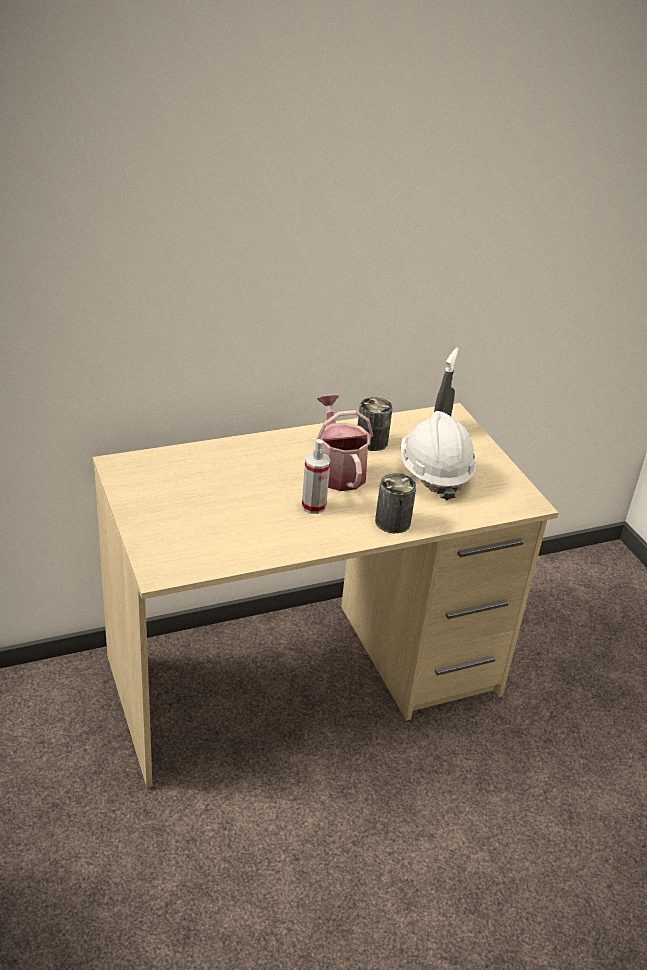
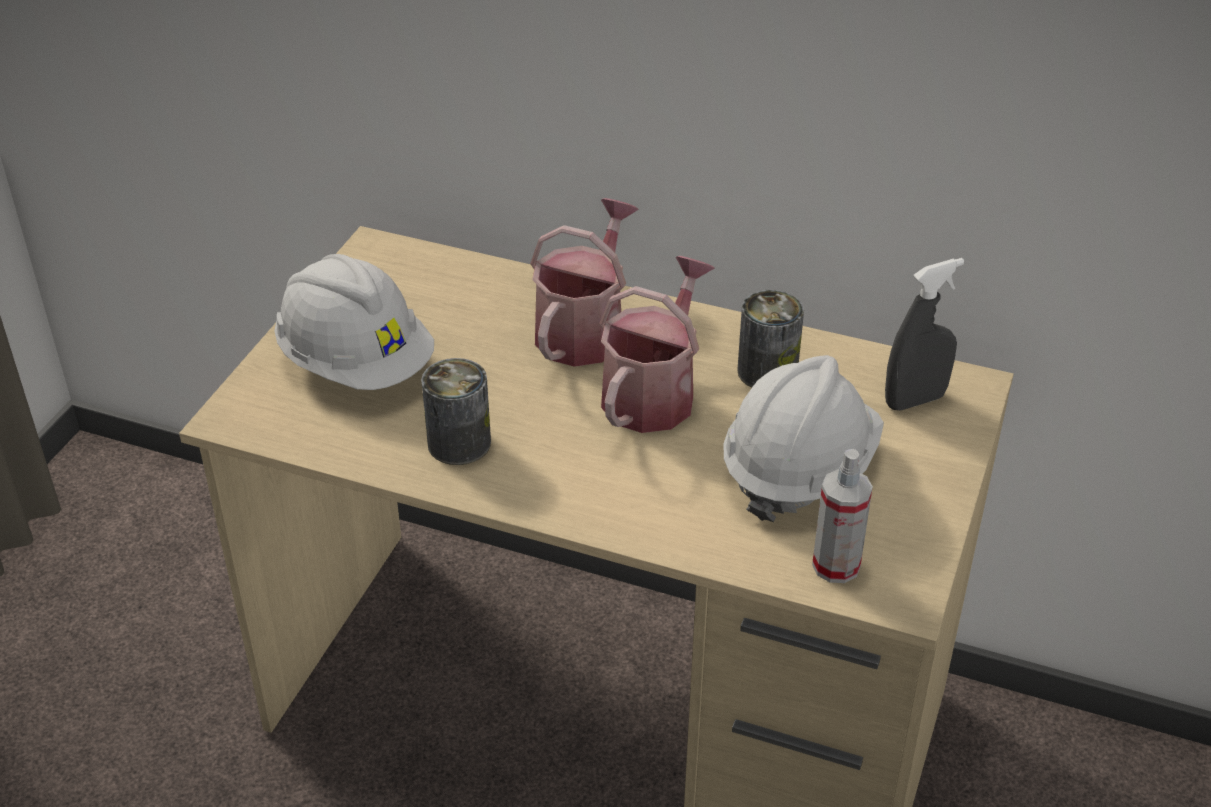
camera: 45 degrees right, 5 degrees up
(187, 520) = (356, 364): none -> white hard hat
(272, 457) = (584, 329): none -> watering can
(313, 506) = (545, 428): spray bottle -> spray bottle (836, 566)
(392, 522) = (628, 510): can -> can (459, 443)

